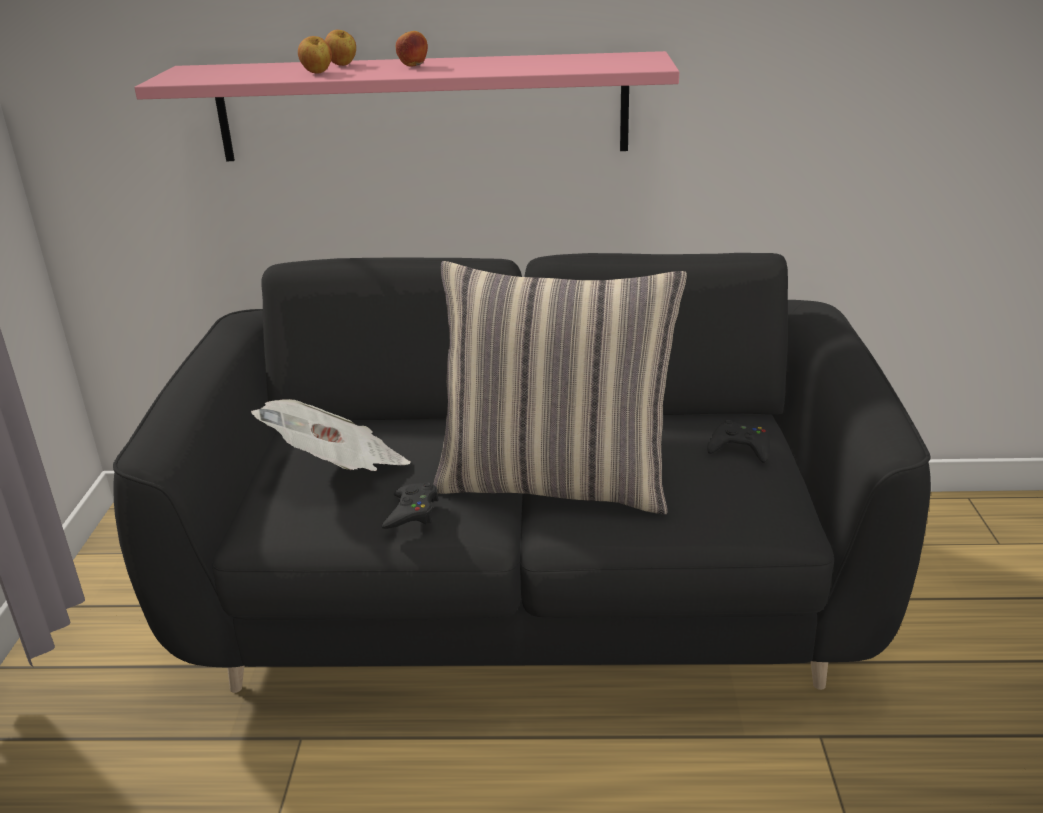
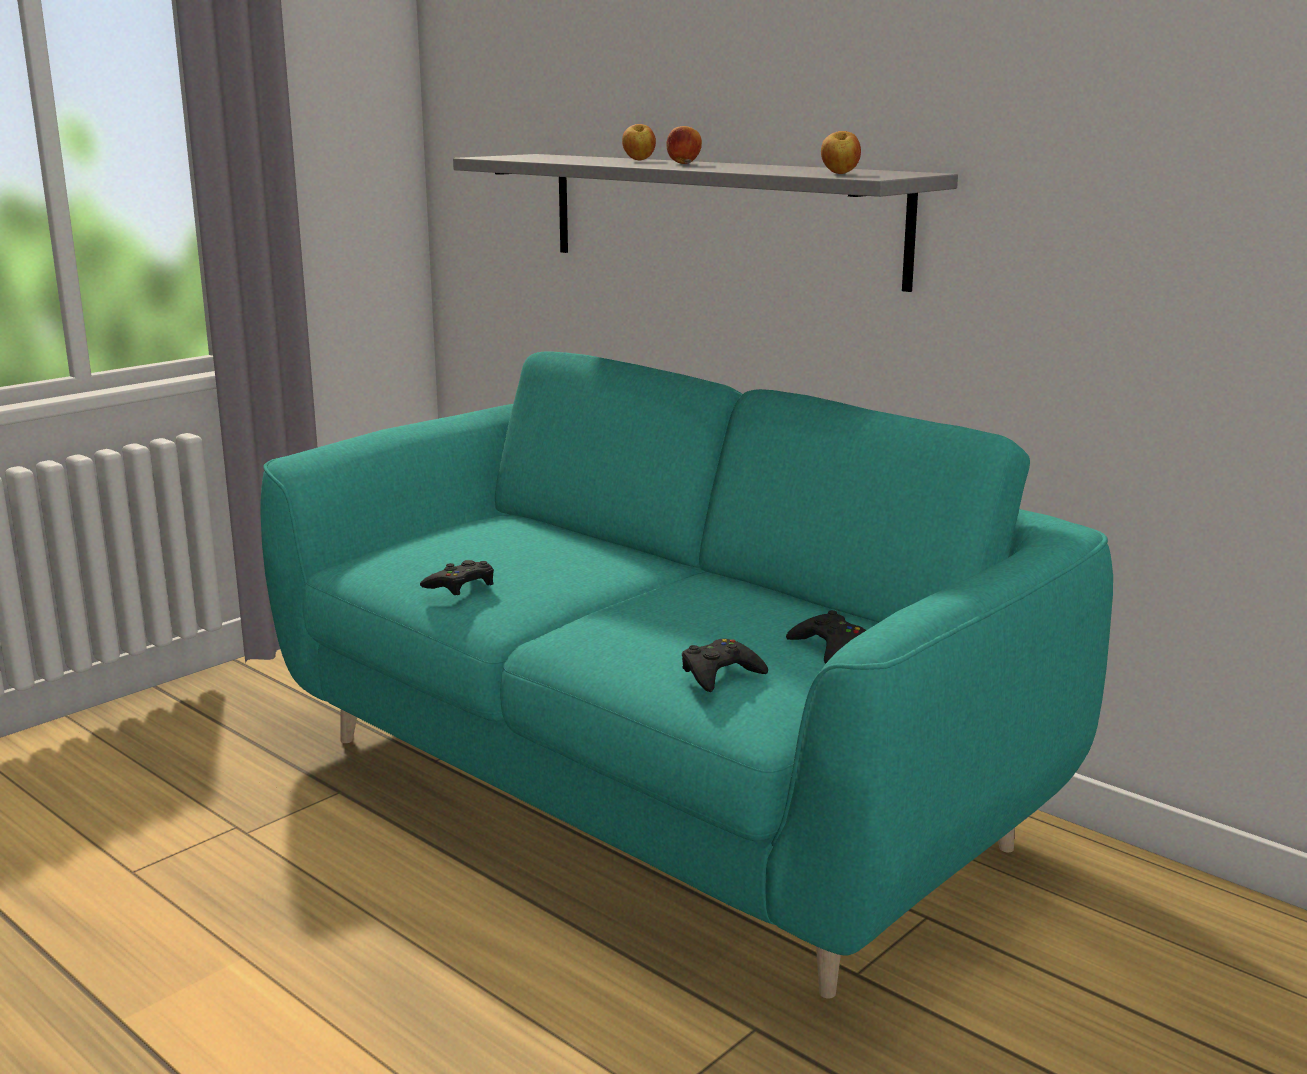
camera: 40 degrees right, 10 degrees down
(317, 73) = (596, 161): apple -> apple (839, 173)
(338, 468) = (466, 543): newspaper -> none
(422, 108) = (719, 216): pink shelf -> grey shelf
(528, 600) = (653, 790): black sofa -> turquoise sofa
(556, 482) = (614, 611): pillow -> none
(724, 502) = (720, 673): none -> black game controller

